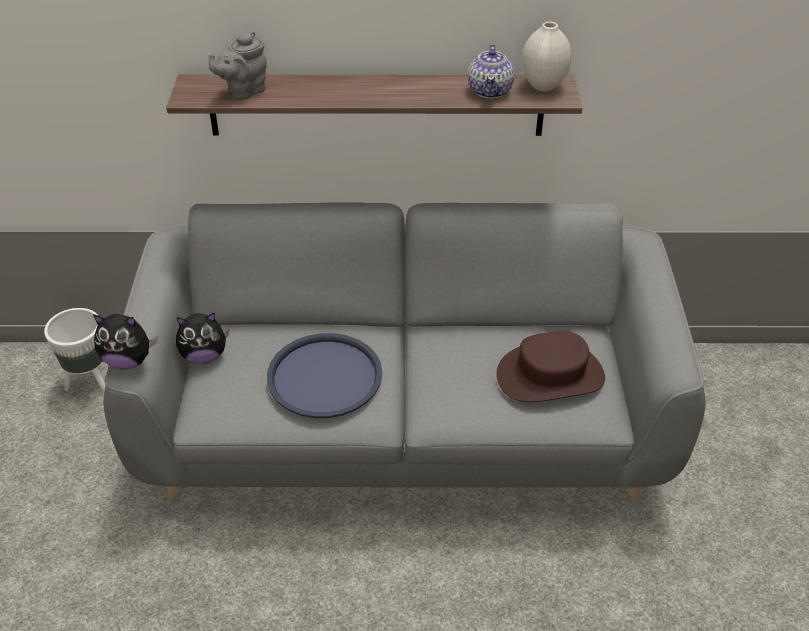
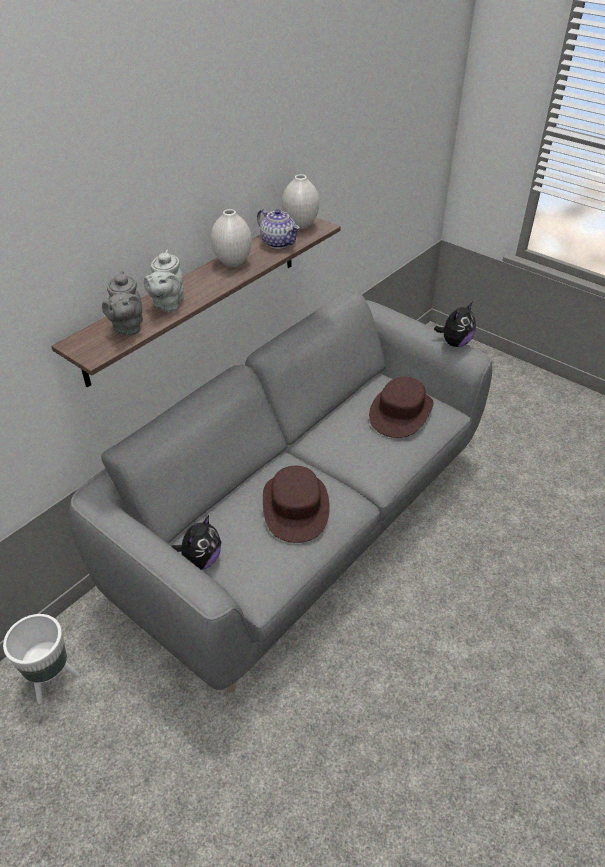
camera: 50 degrees left, 0 degrees up
(128, 361) = (201, 591): plush toy -> plush toy (455, 343)
(302, 91) = (167, 304): none -> grey teapot
(325, 376) = (296, 507): blue tray -> brown hat
(416, 86) = (233, 263): none -> white vase

